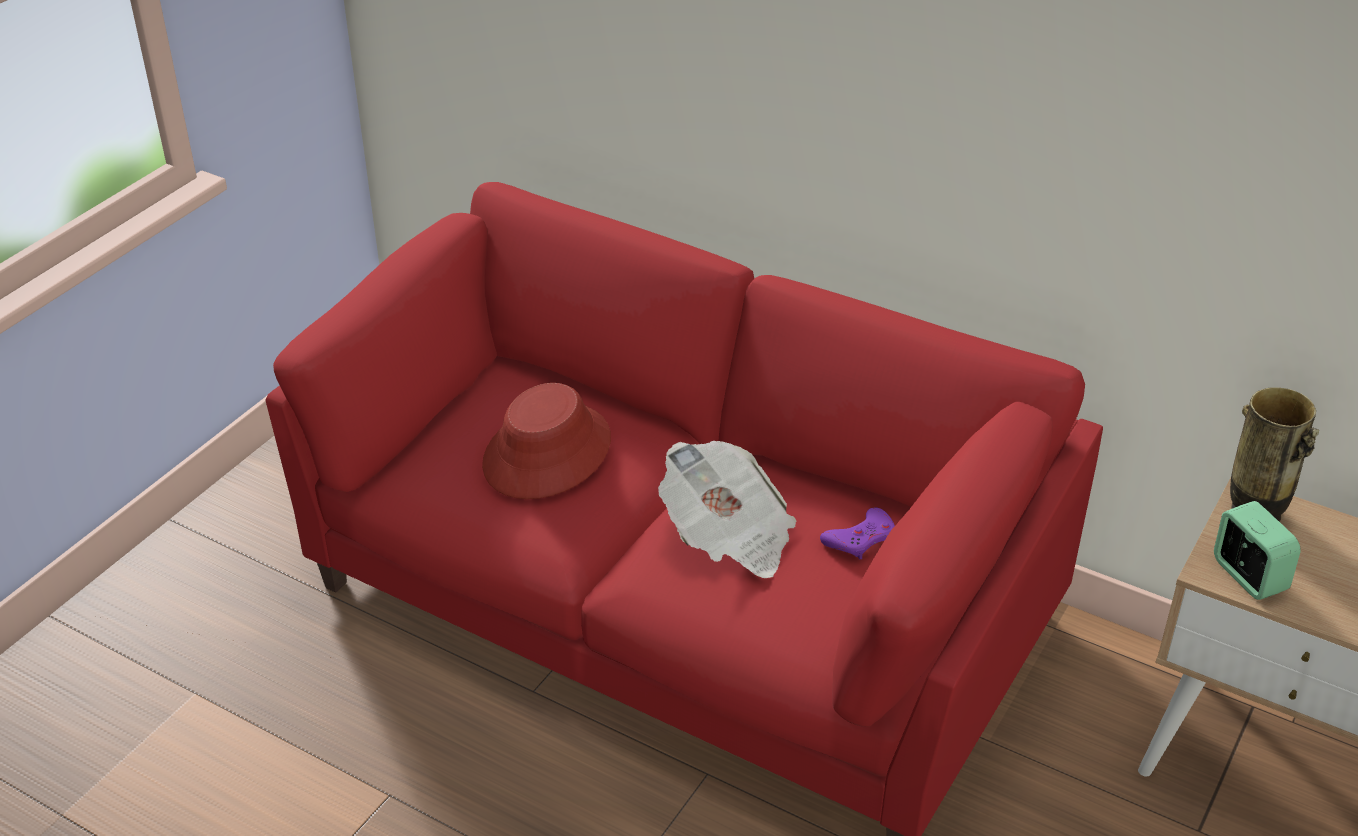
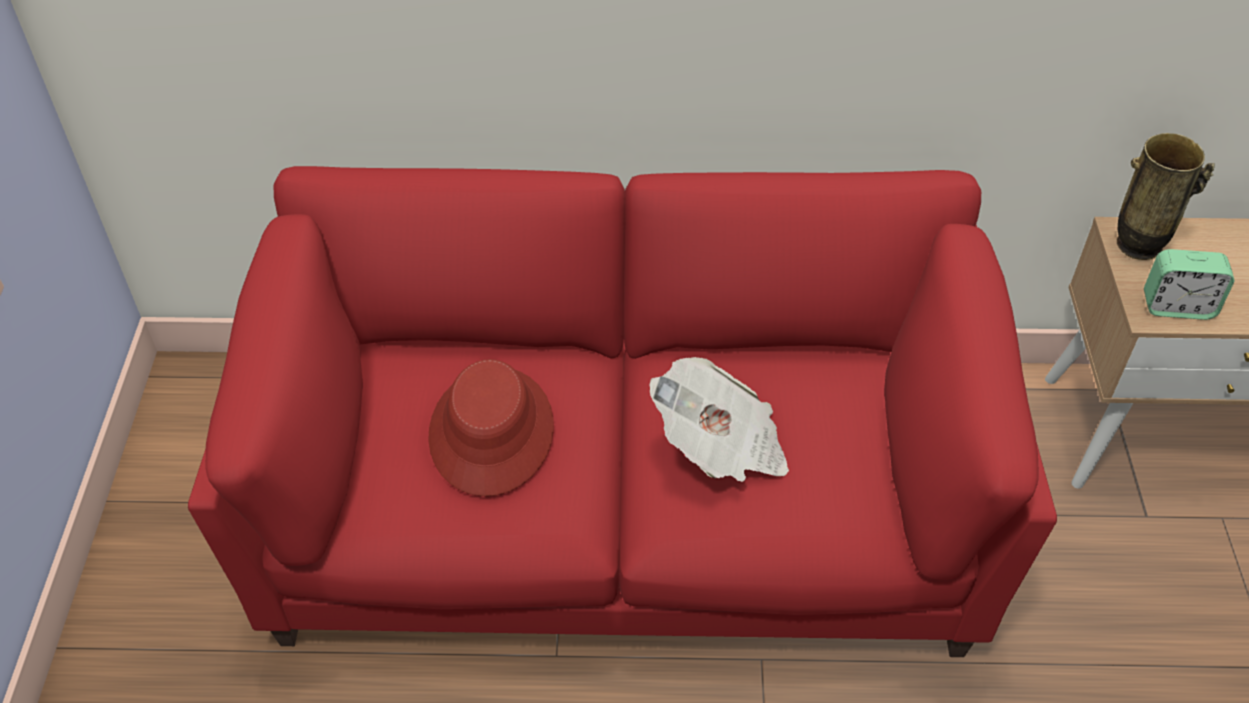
camera: 30 degrees left, 10 degrees up
(861, 539) = (831, 397): purple game controller -> none
(1248, 576) = (1177, 306): alarm clock -> alarm clock turned 150 degrees clockwise

